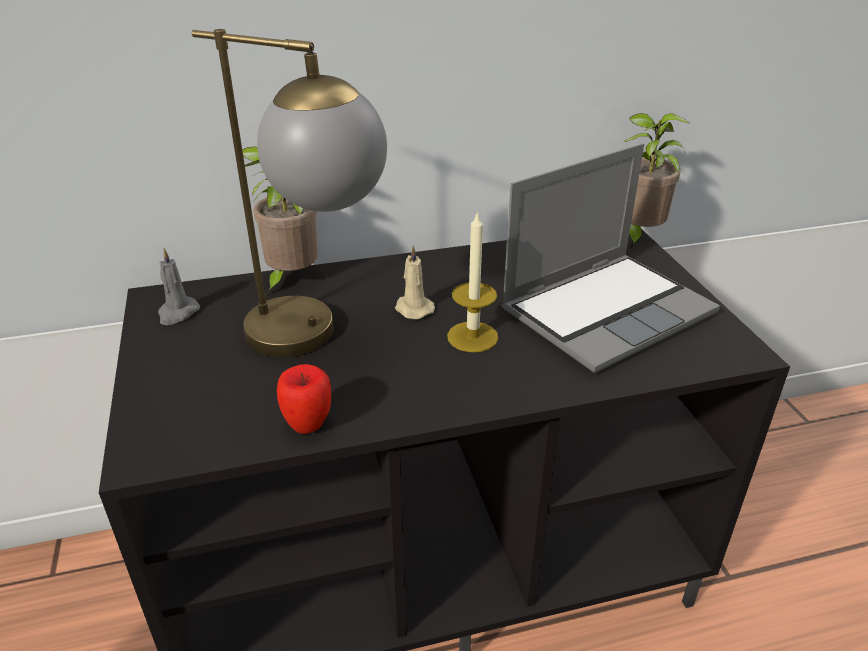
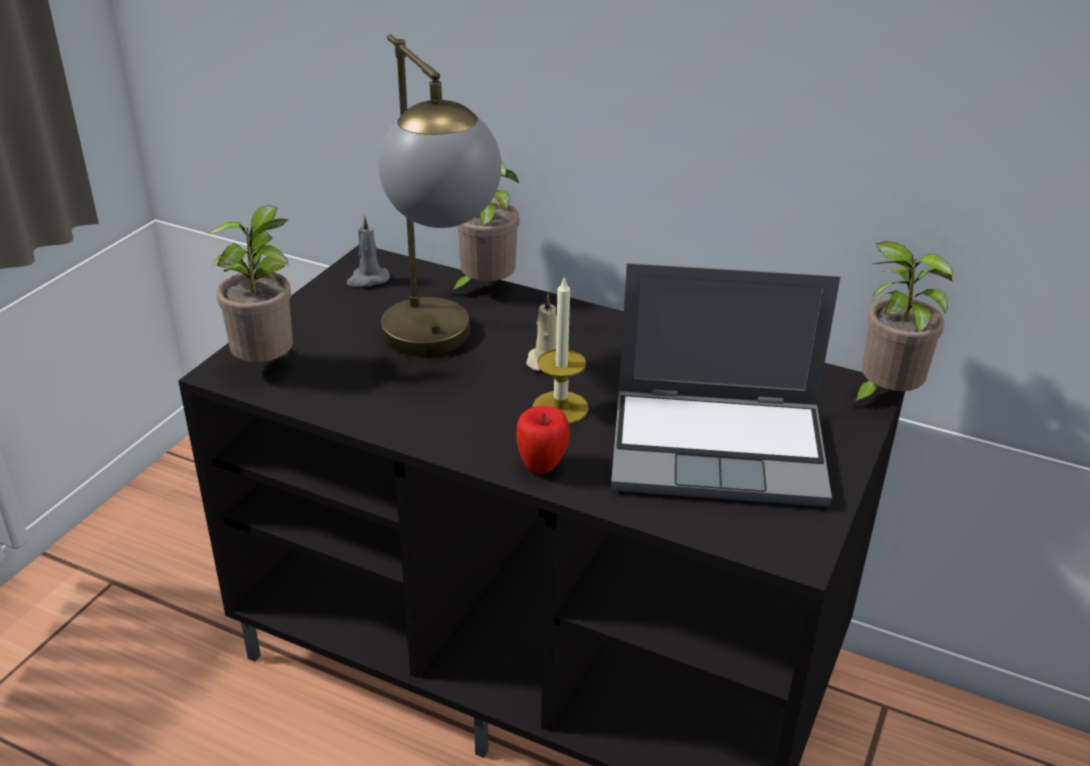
camera: 40 degrees right, 0 degrees up
(181, 428) = (268, 365): none -> potted plant
(308, 425) = (346, 407): apple -> apple (542, 467)

